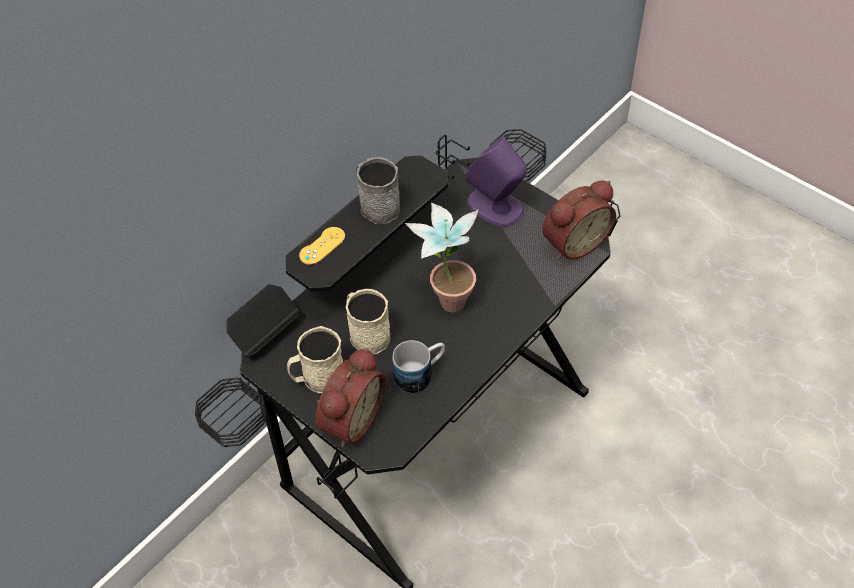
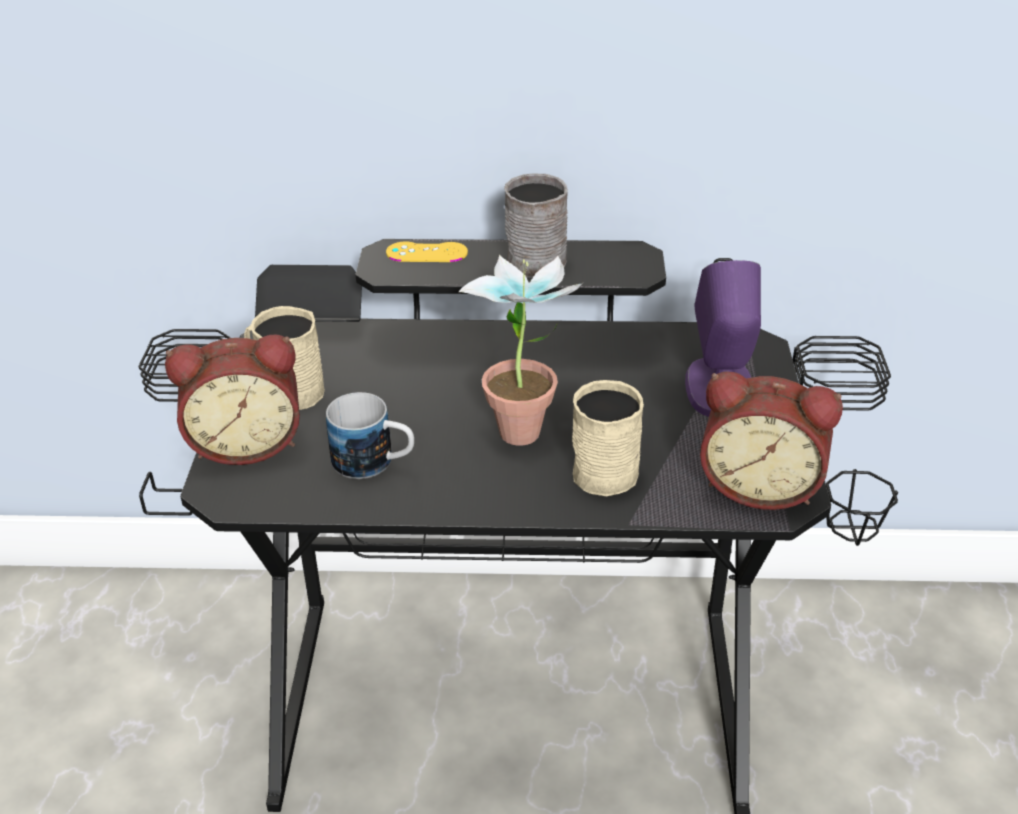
camera: 50 degrees right, 15 degrees down
(366, 334) = (390, 391): beige mug -> beige mug (606, 466)

